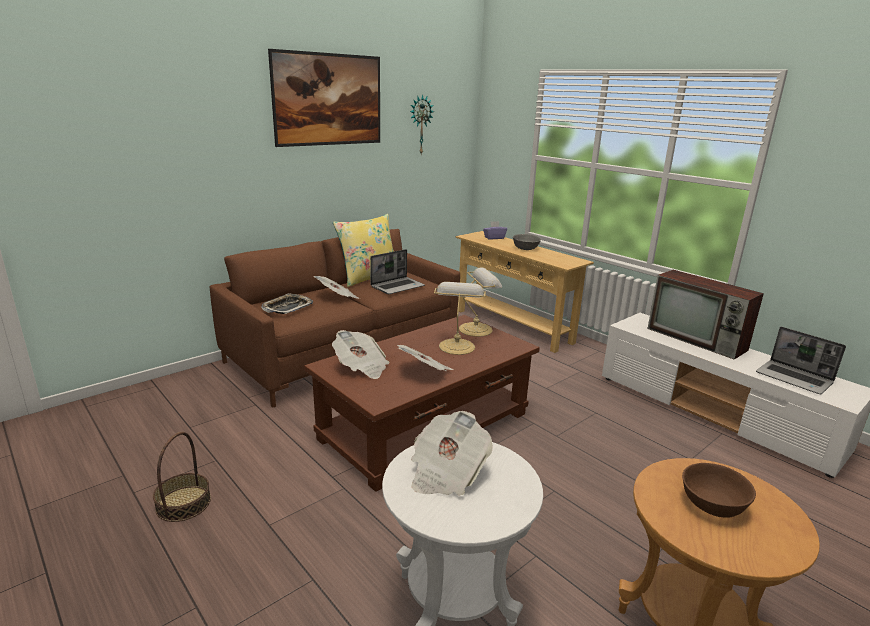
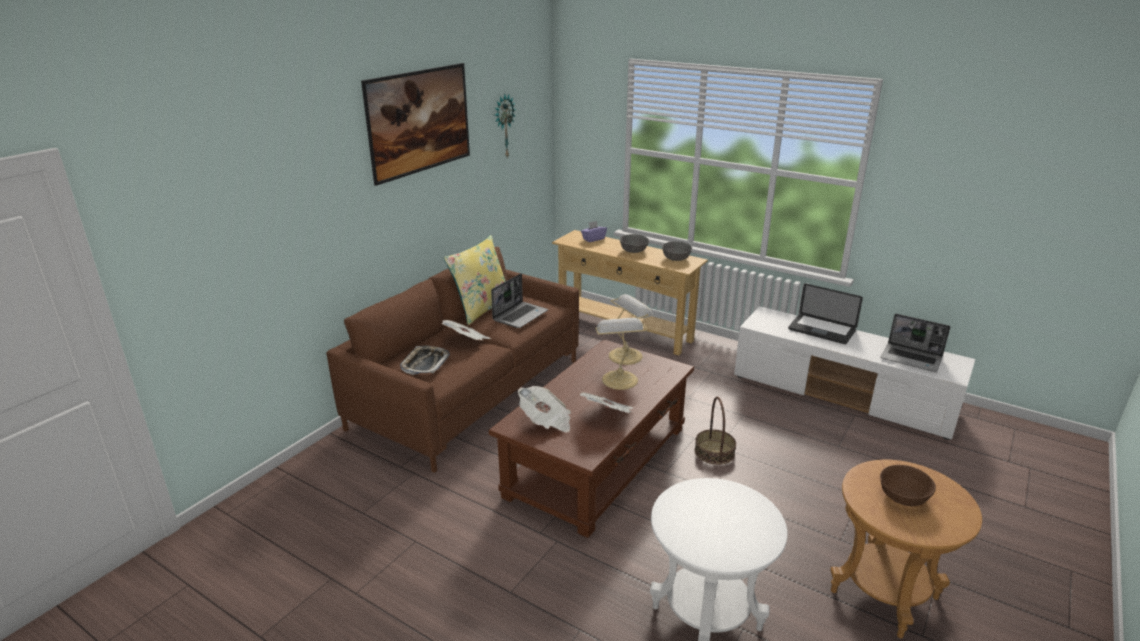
camera: 15 degrees left, 5 degrees up
(183, 503) = (414, 592): basket -> basket (714, 452)
(446, 472) = (701, 515): newspaper -> none
(562, 258) = (676, 258): none -> grey bowl
(698, 339) = (821, 330): television -> laptop

